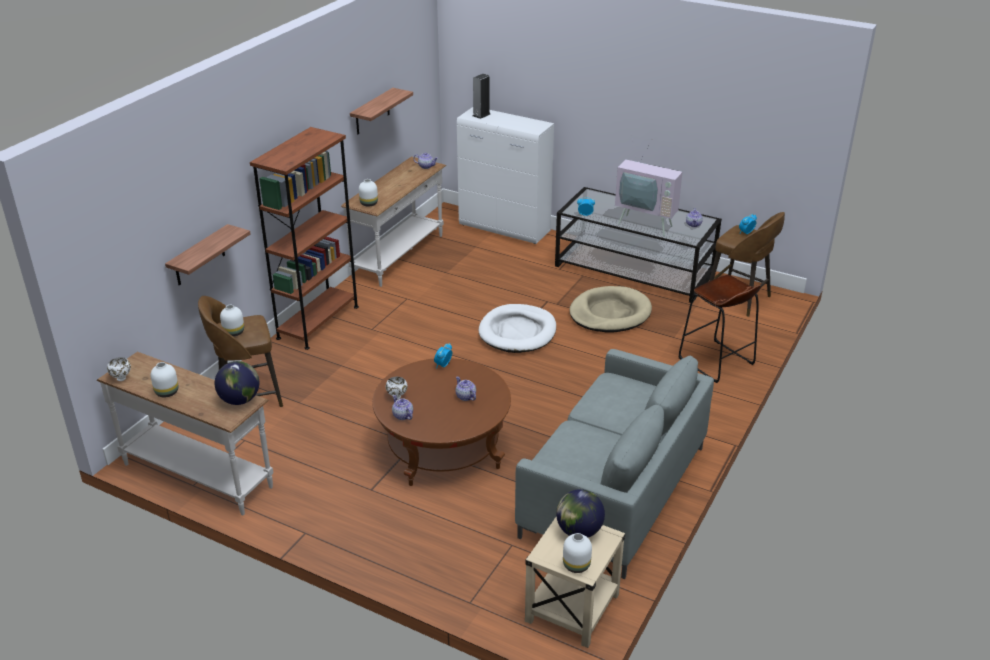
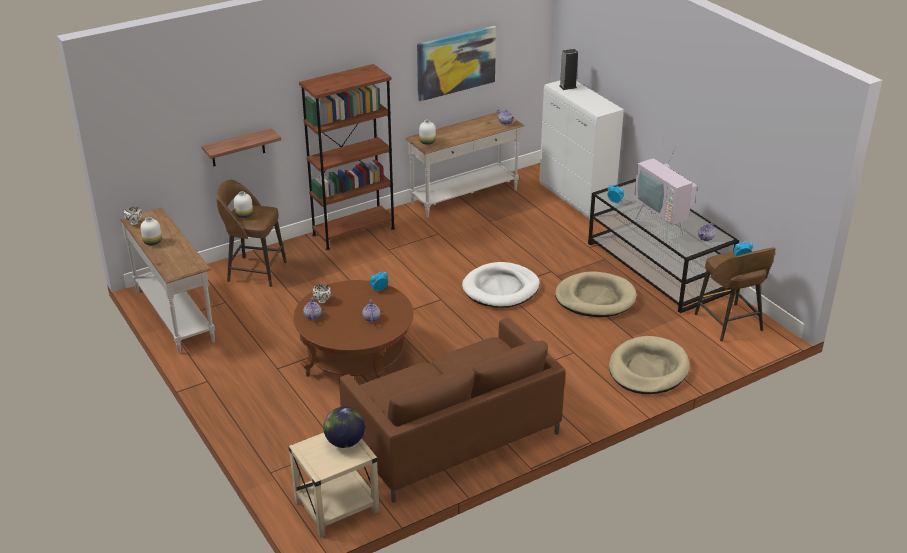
camera: 30 degrees right, 0 degrees up
(240, 400) = (192, 263): globe -> none
(372, 112) = (456, 62): shelf -> picture
(576, 565) = (318, 463): white vase -> none
(614, 491) = (452, 438): grey sofa -> brown sofa
(716, 361) = (648, 369): brown stool -> beige dog bed

